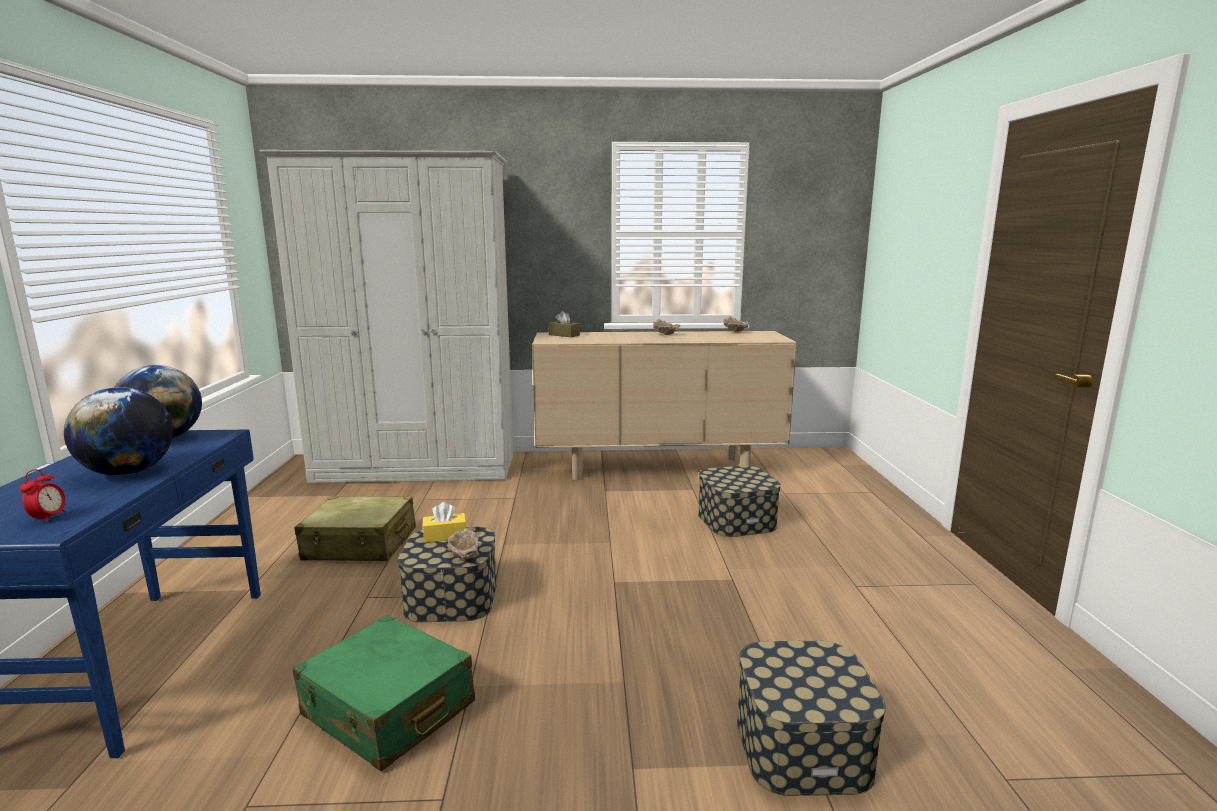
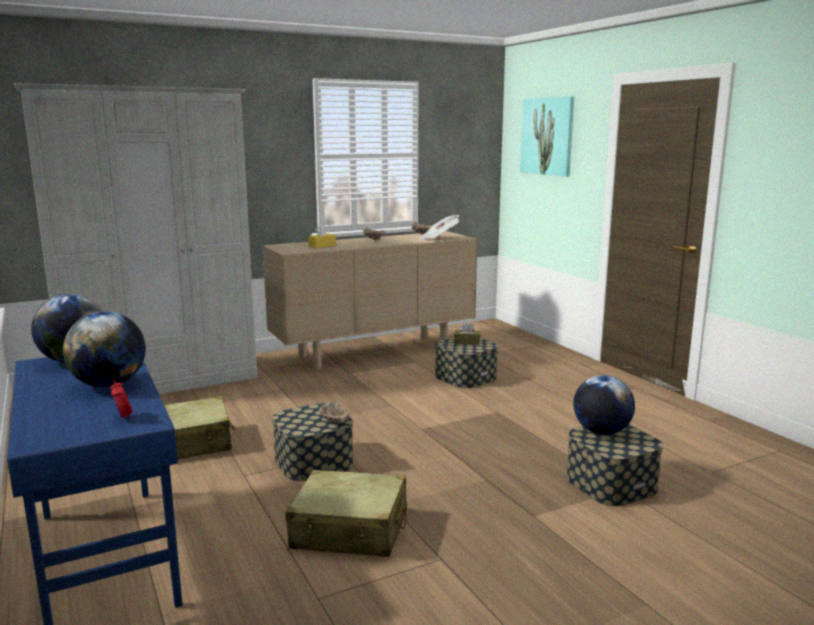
camera: 25 degrees left, 0 degrees up
(388, 710) = (350, 530): green suitcase -> beige suitcase
(445, 535) = (300, 413): yellow tissue box -> yellow tissue box (322, 246)
(564, 335) = (292, 246): brown tissue box -> brown tissue box (467, 342)
(746, 338) = (439, 238): none -> newspaper
(796, 660) = (601, 432): none -> globe
(915, 208) = (547, 136): none -> picture

